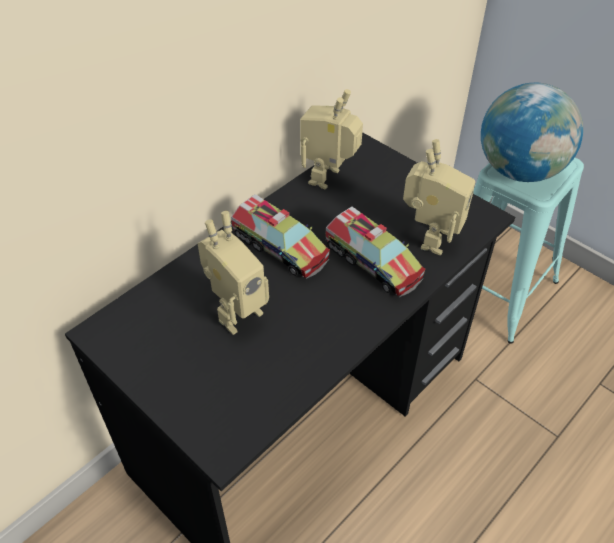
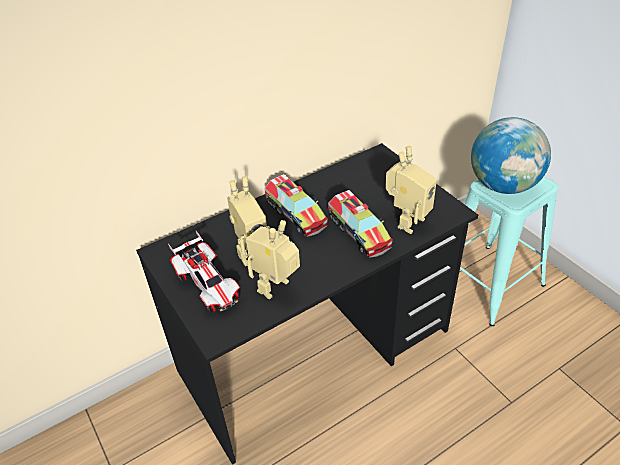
camera: 15 degrees right, 5 degrees down
(190, 374) = (208, 286): none -> toy car
(329, 179) = (346, 172): toy robot -> toy robot (277, 289)

